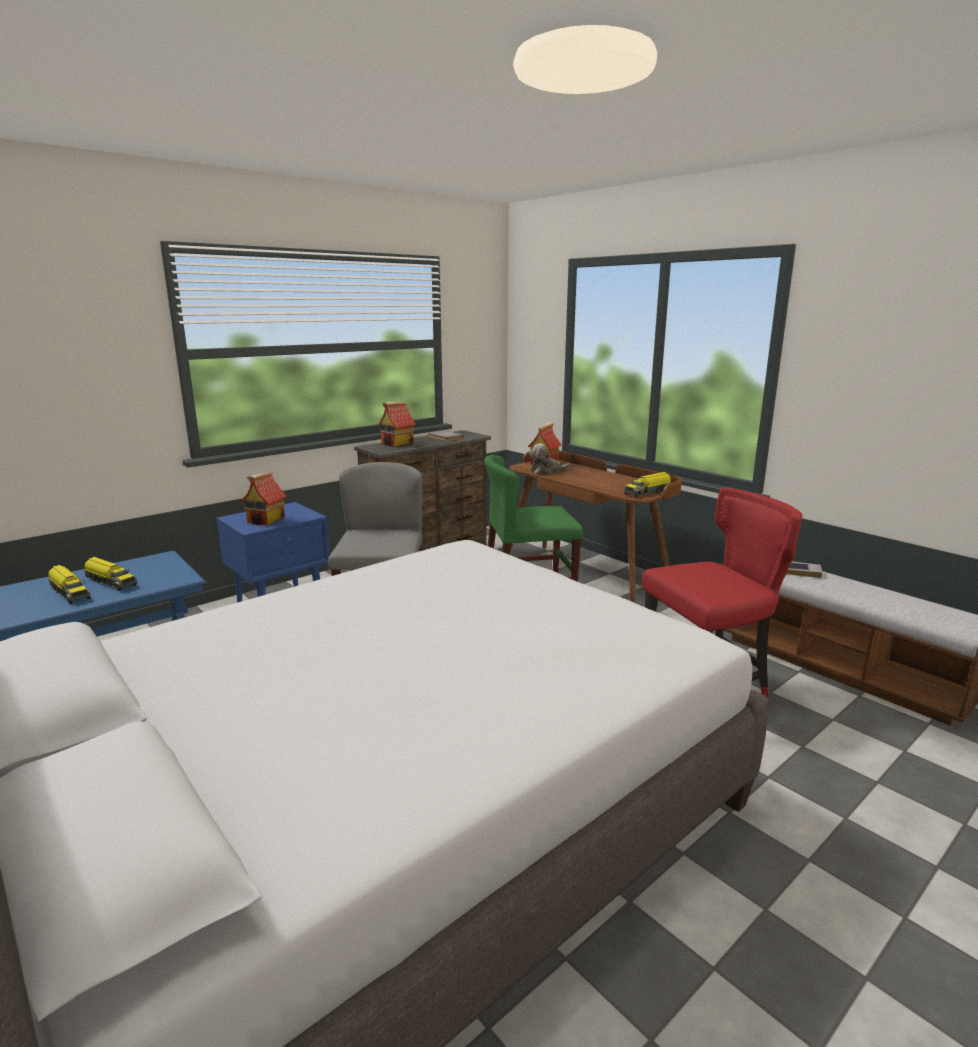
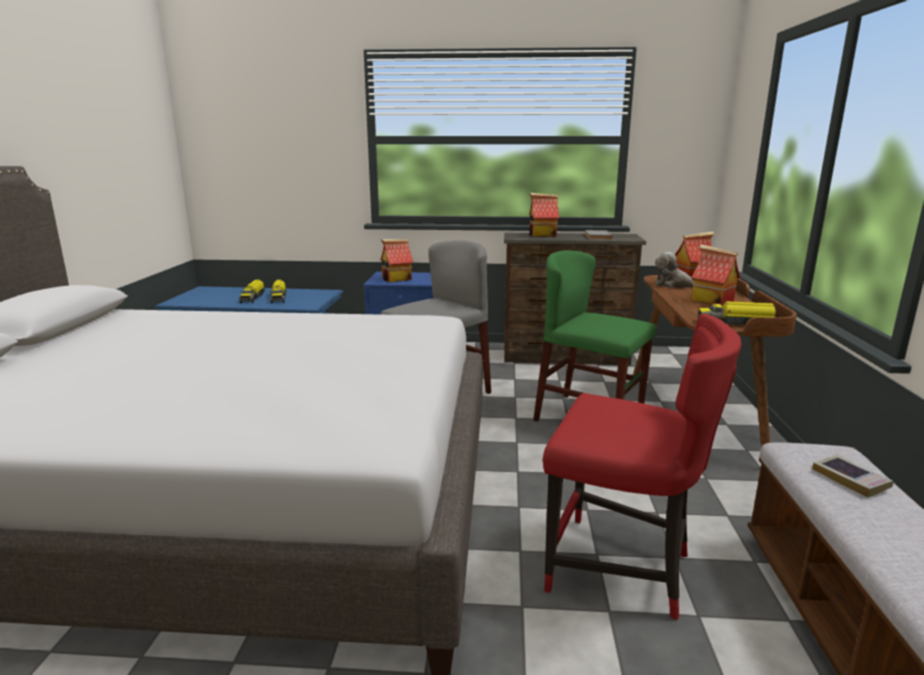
camera: 45 degrees right, 0 degrees up
(596, 478) = (711, 301): none -> toy house

